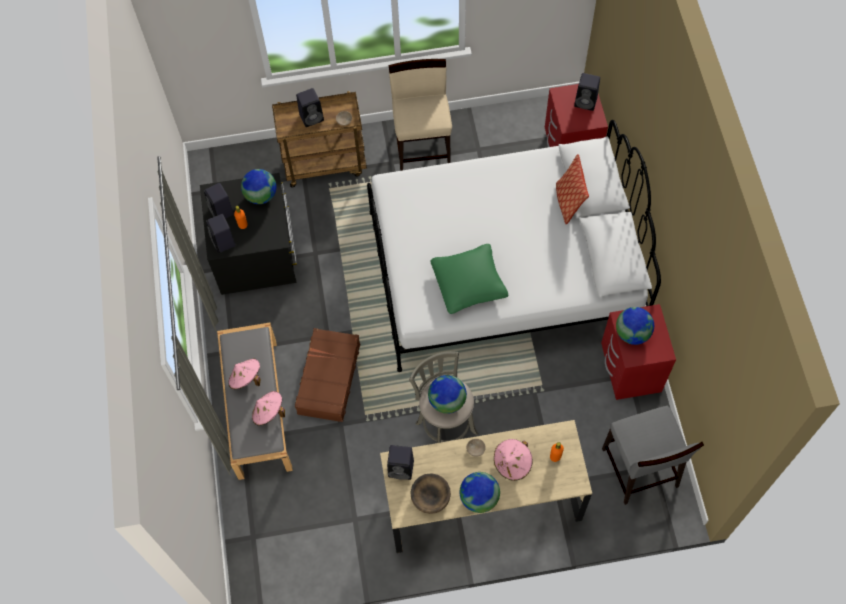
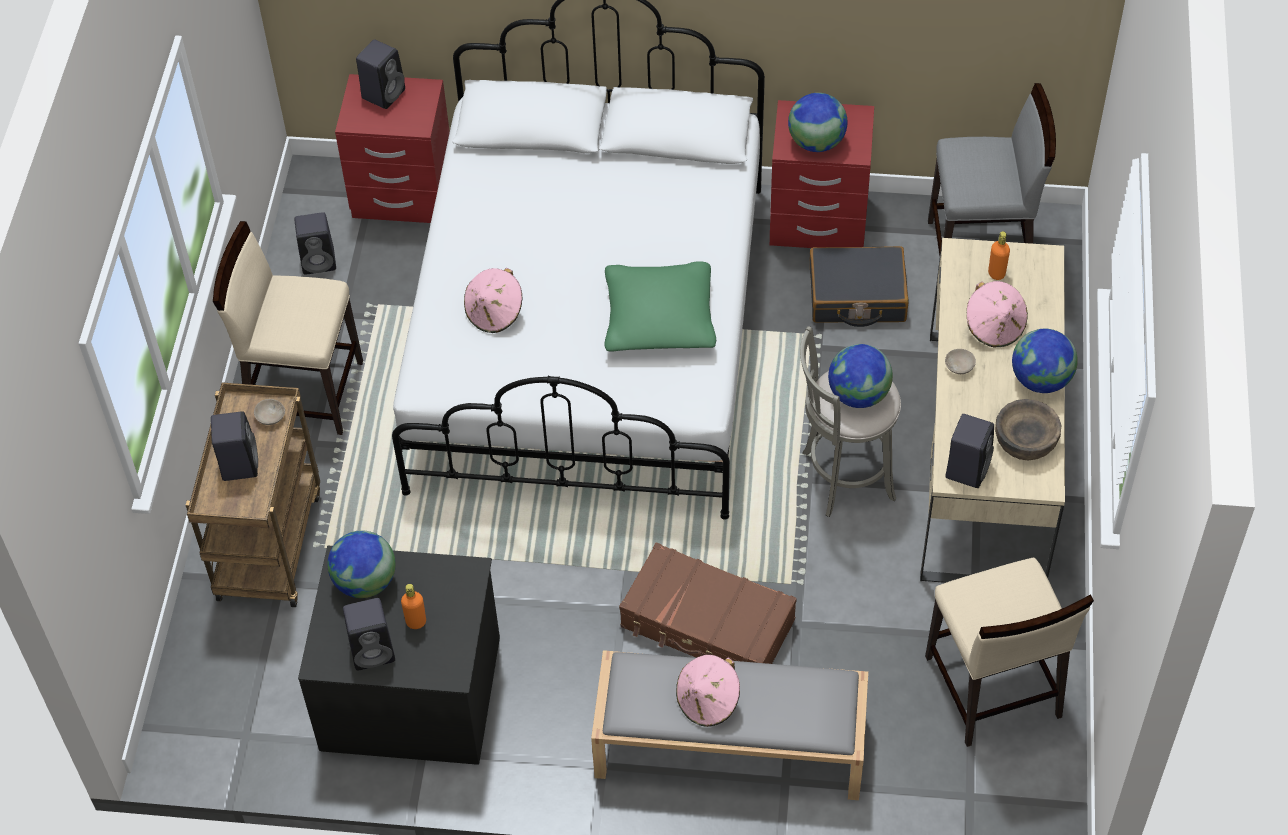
camera: 75 degrees left, 10 degrees down
(224, 242) = (441, 659): black speaker -> black speaker (320, 261)
(269, 413) = (784, 677): pink hat -> pink hat (495, 313)
(323, 536) = (992, 688): none -> beige chair
(568, 202) = (559, 161): pillow -> none
(580, 404) = (857, 296): none -> black suitcase

